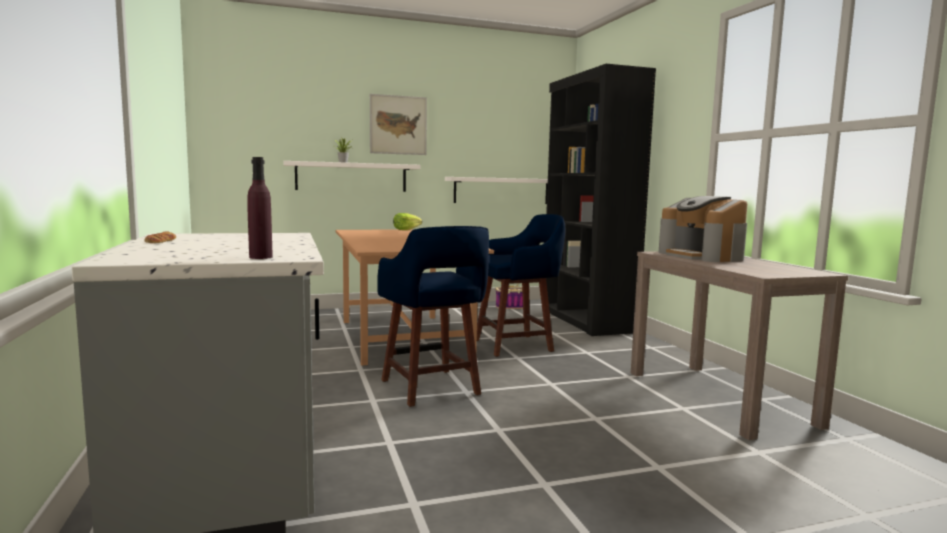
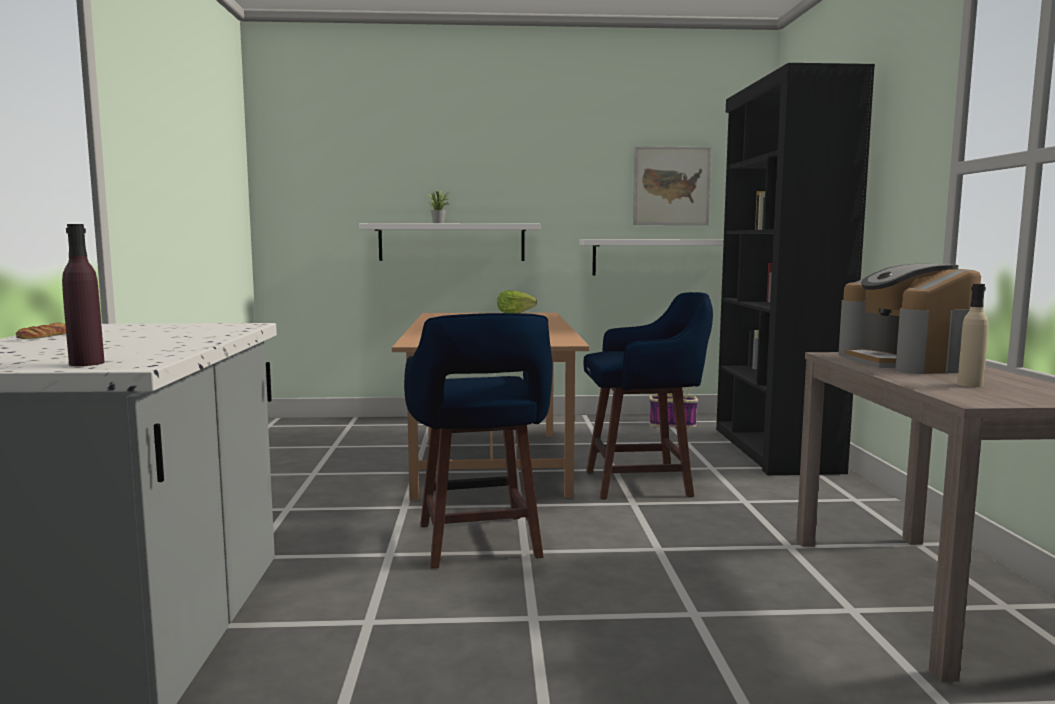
camera: 15 degrees right, 0 degrees up
(398, 125) = (514, 170): picture -> picture (671, 186)
(751, 267) = (970, 385): none -> beige bottle

